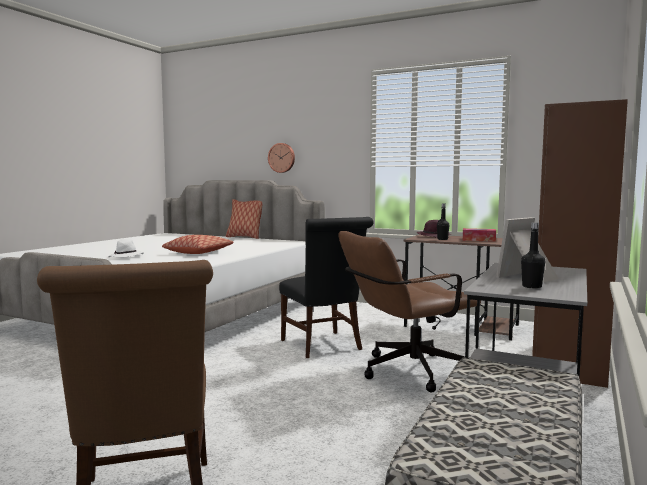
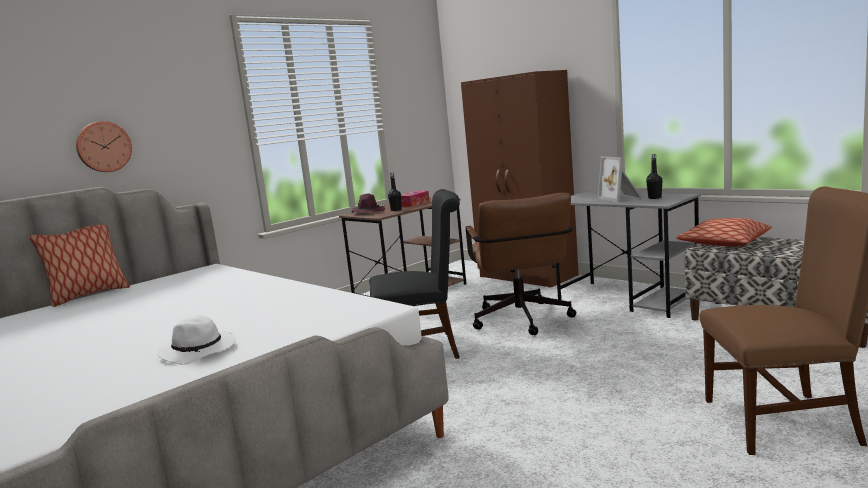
camera: 70 degrees left, 5 degrees up
(198, 252) = (230, 309): pillow -> pillow (723, 243)

